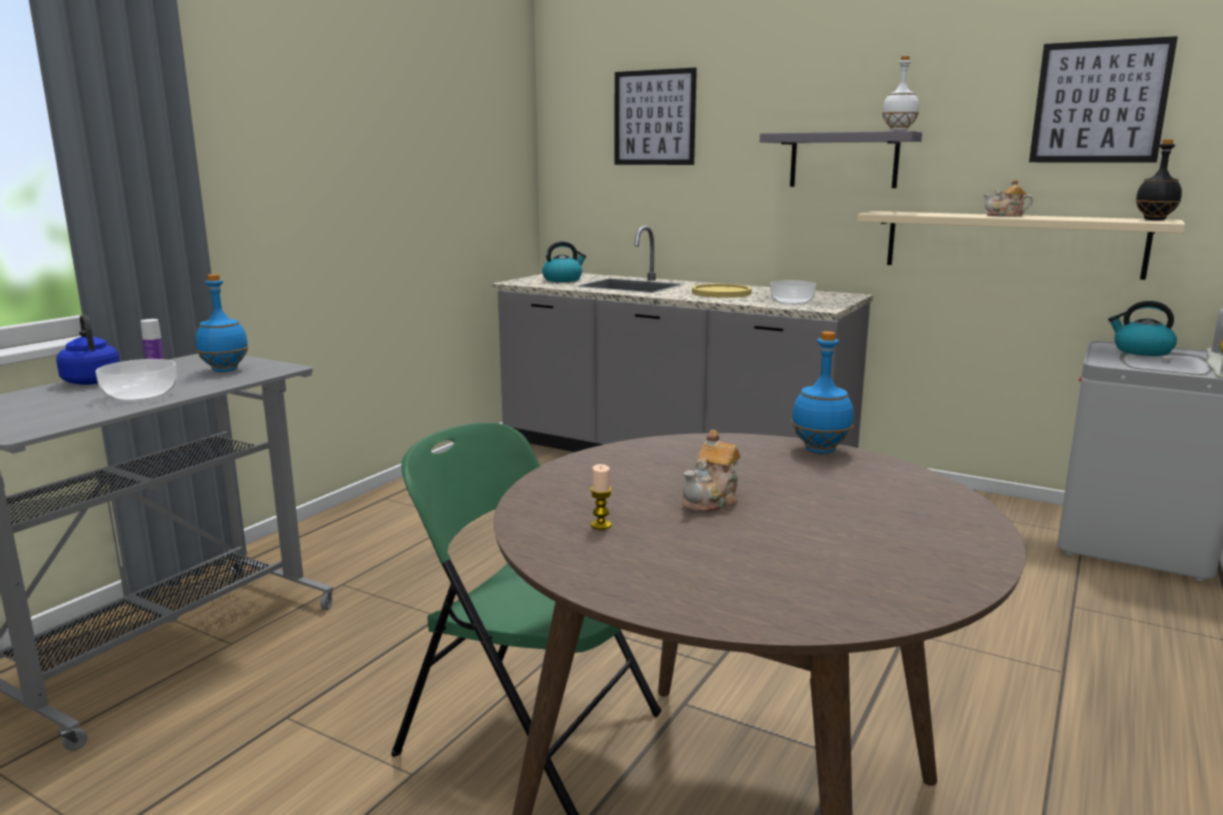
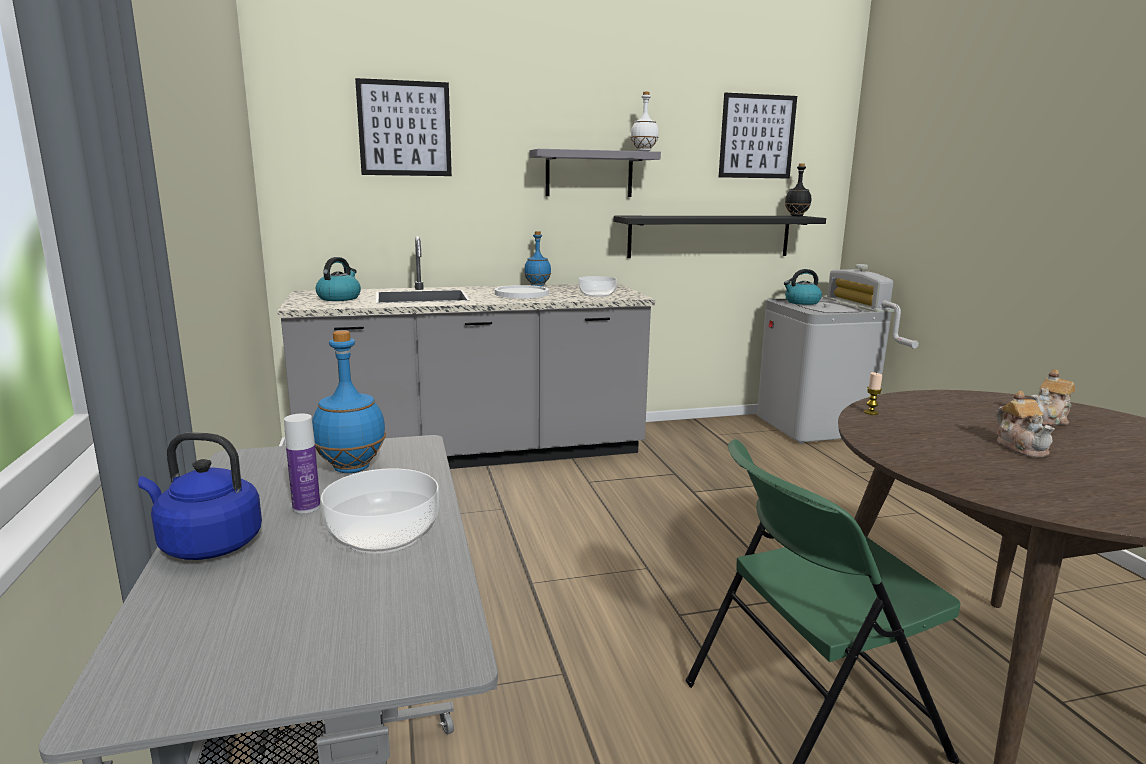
camera: 45 degrees left, 0 degrees up
(601, 525) = (1056, 487): candle -> candle (871, 412)
(721, 293) = (521, 293): yellow plate -> white plate
(819, 450) = (931, 396): blue bottle -> blue bottle (537, 286)
(1005, 216) = (716, 216): teapot -> teapot (1047, 420)
(1011, 243) = (710, 236): beige shelf -> black shelf

